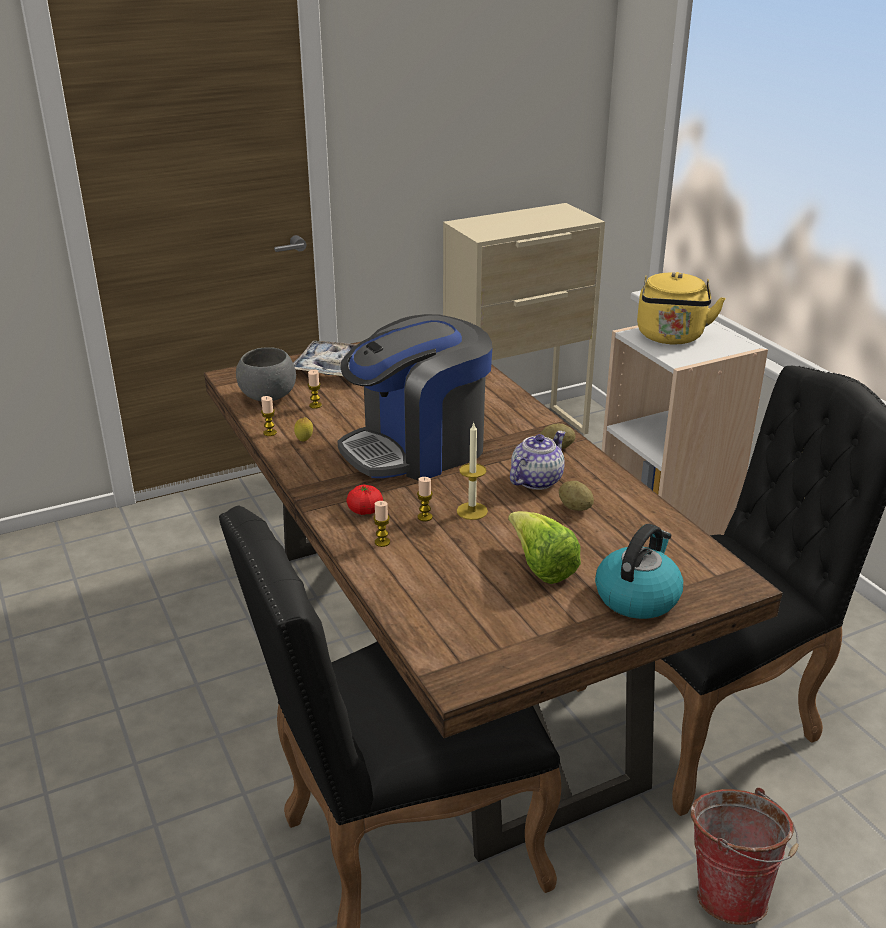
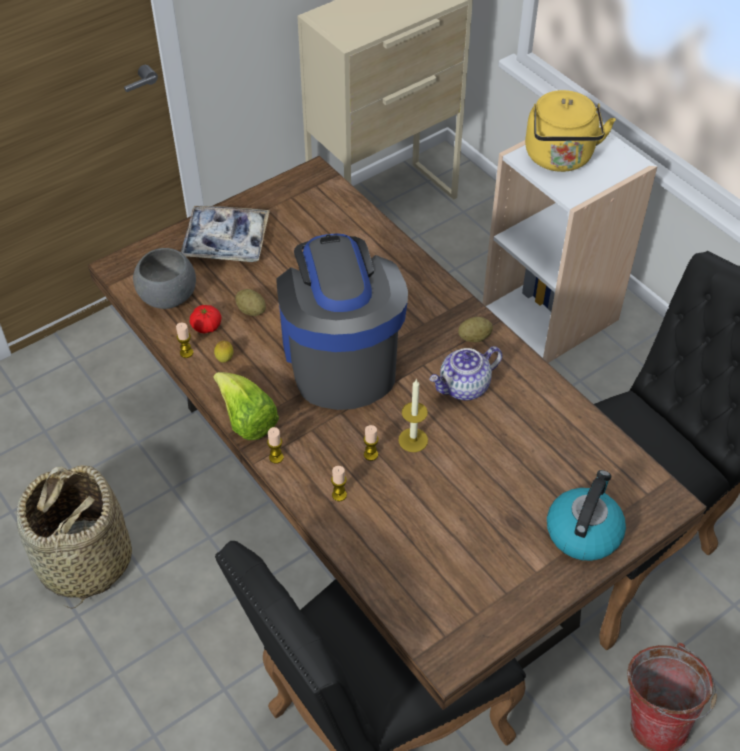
camera: 10 degrees left, 20 degrees up
(140, 665) = (84, 561): none -> basket
(315, 405) = (221, 304): candle -> candle (276, 457)
(365, 510) = (312, 454): tomato -> tomato (206, 326)
(417, 449) = (340, 357): coffee machine -> coffee machine turned 120 degrees clockwise
(536, 480) = (464, 387): teapot -> teapot turned 150 degrees counterclockwise
(541, 567) = (492, 506): lettuce -> lettuce (246, 420)
(575, 508) = (507, 422): potato -> potato (251, 311)

